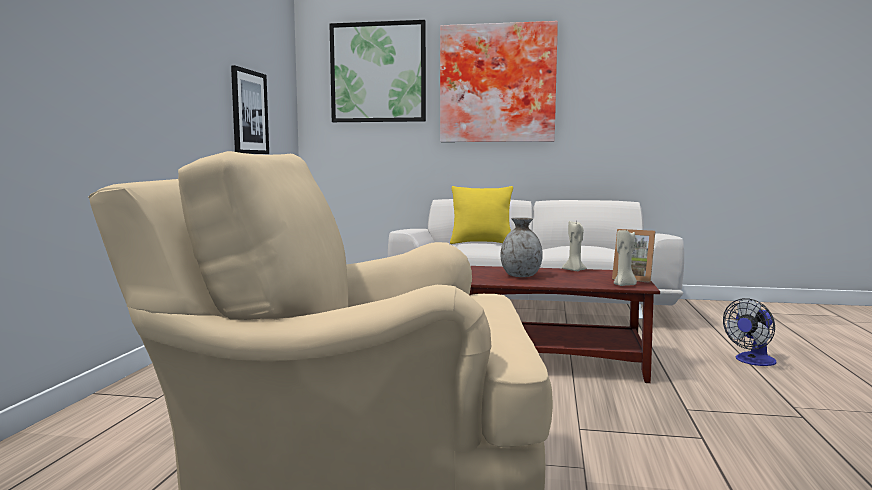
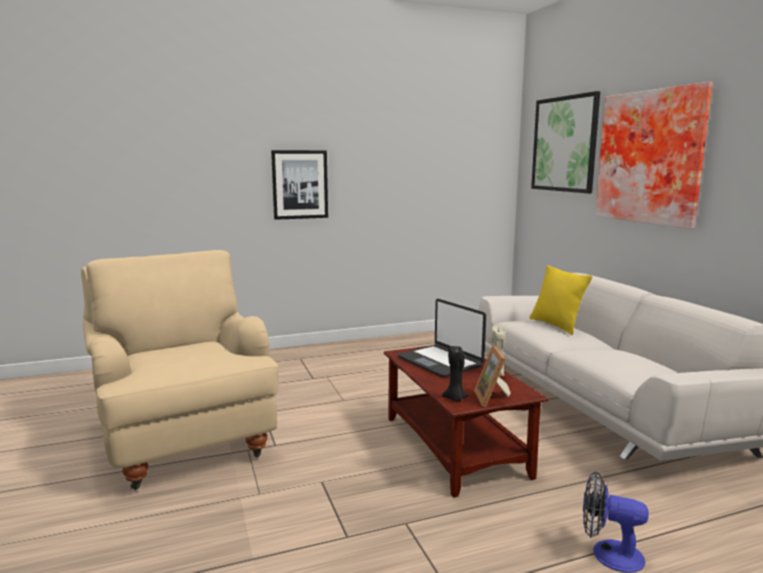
camera: 60 degrees right, 5 degrees up
(249, 112) = (435, 186): picture -> picture (300, 184)
(521, 276) = (440, 361): grey vase -> laptop
(624, 285) = (455, 399): beige candle -> black candle

